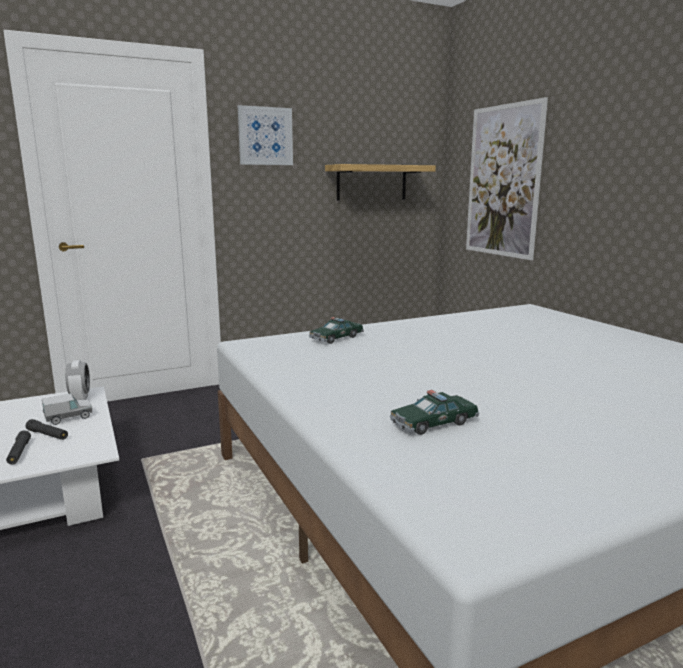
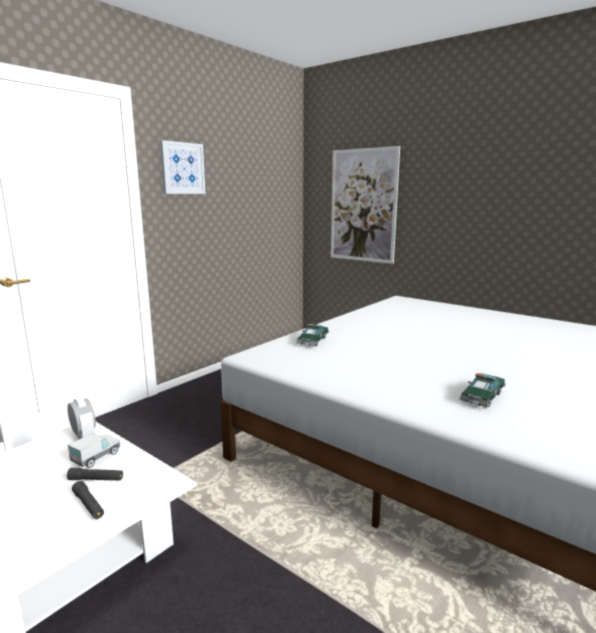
camera: 25 degrees left, 0 degrees up
(371, 182) = (259, 207): shelf -> none

